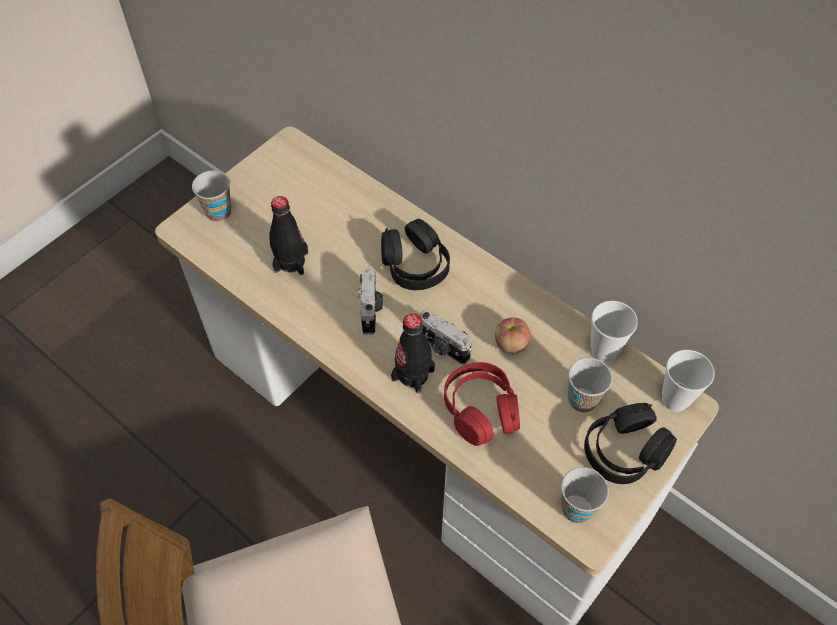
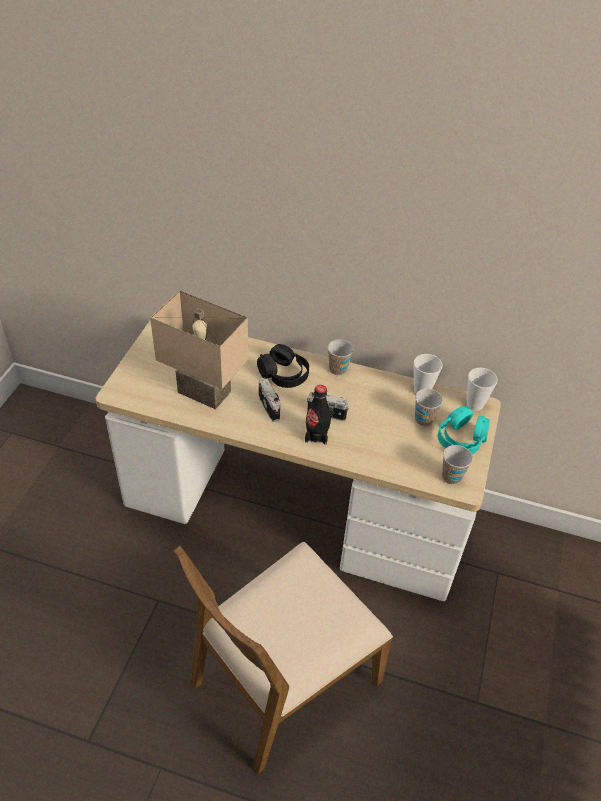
camera: 25 degrees left, 10 degrees down
(218, 212) = (135, 377): cup -> cup (338, 369)
(291, 261) = (202, 393): black bottle -> beige table lamp
(480, 409) = (368, 442): red headphones -> none
(511, 344) = (366, 402): apple -> none
(624, 451) = (461, 439): black headphones -> turquoise headphones

